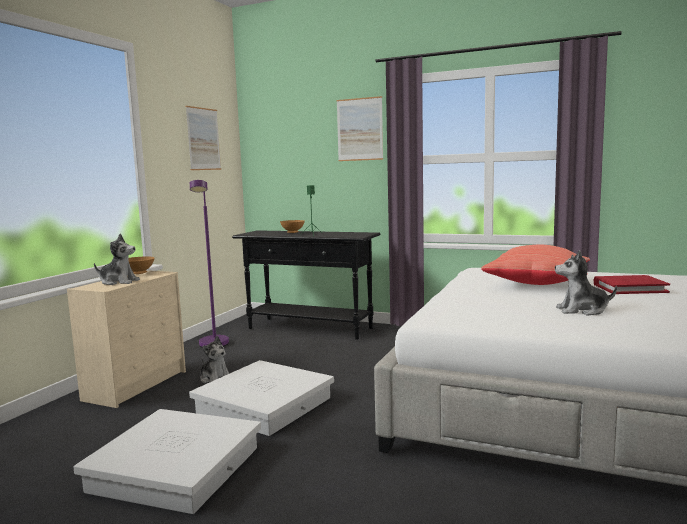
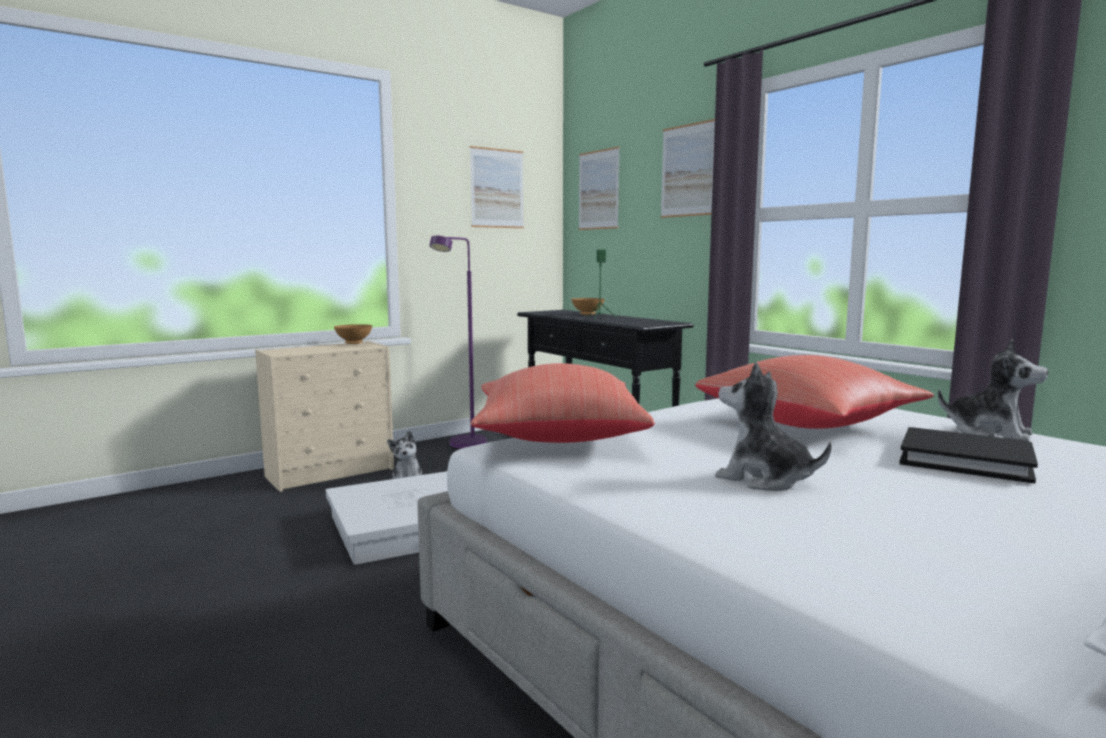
camera: 30 degrees right, 0 degrees up
(119, 282) = (311, 349): plush toy -> plush toy (989, 432)
(175, 469) = (220, 572): white storage box -> none
(278, 140) = (598, 190): none -> picture
(444, 310) = (557, 438): none -> red pillow
(629, 288) = (965, 460): red book -> black book

